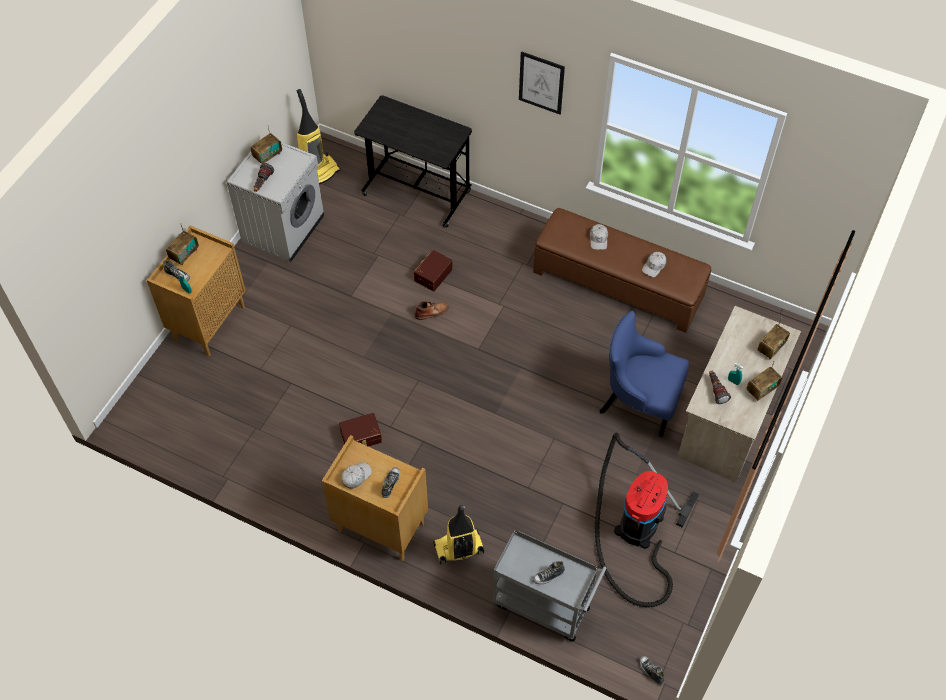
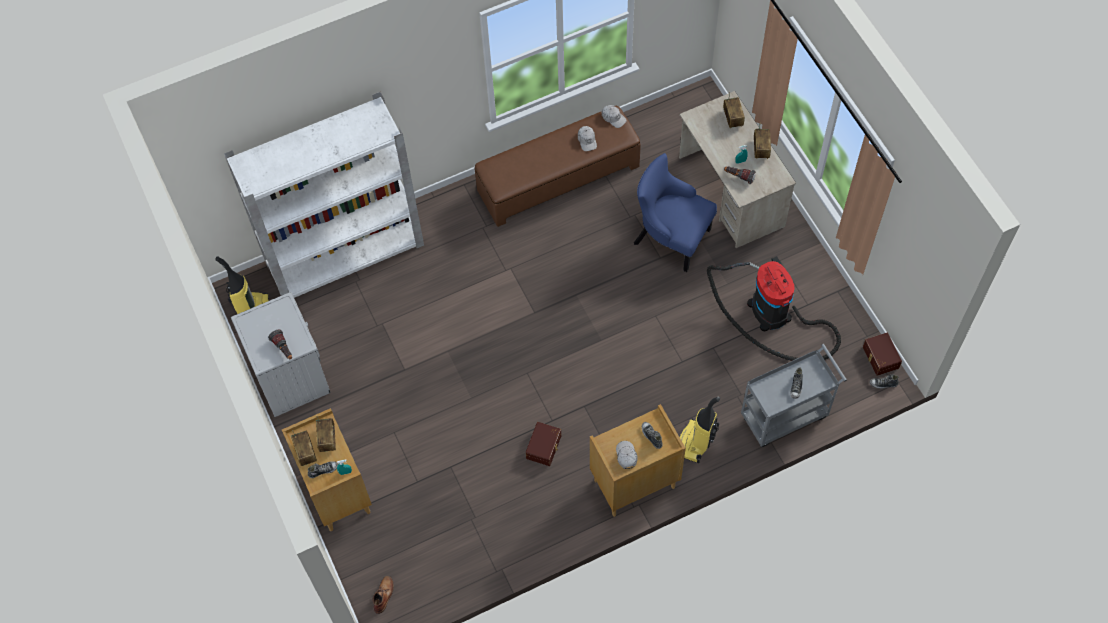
camera: 50 degrees left, 5 degrees up
(267, 156) = (257, 327): radio -> radio (327, 439)
(417, 193) = (345, 254): black desk -> white bookcase
(432, 274) = (436, 297): brown storage box -> brown storage box (880, 357)
(432, 312) = (472, 321): brown boot -> brown boot (384, 595)
(541, 83) = (424, 80): picture -> none
(598, 239) = (531, 158): white cap -> white cap (613, 118)
(640, 403) = (672, 239): blue chair -> blue chair turned 60 degrees clockwise

